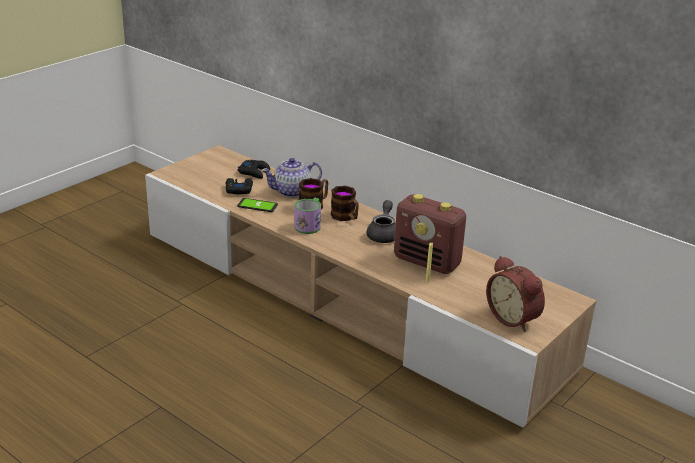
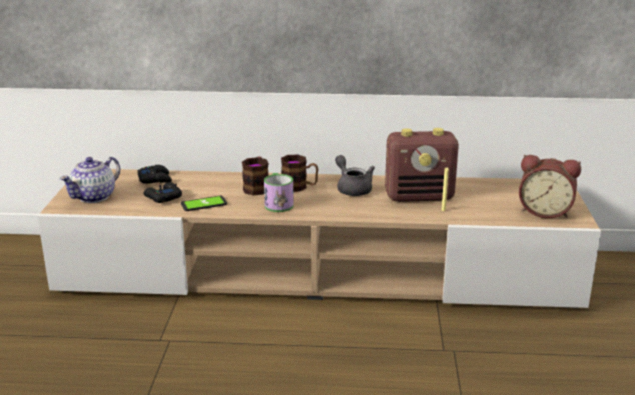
camera: 35 degrees left, 5 degrees down
(292, 192) = (218, 183): teapot -> teapot (94, 197)

